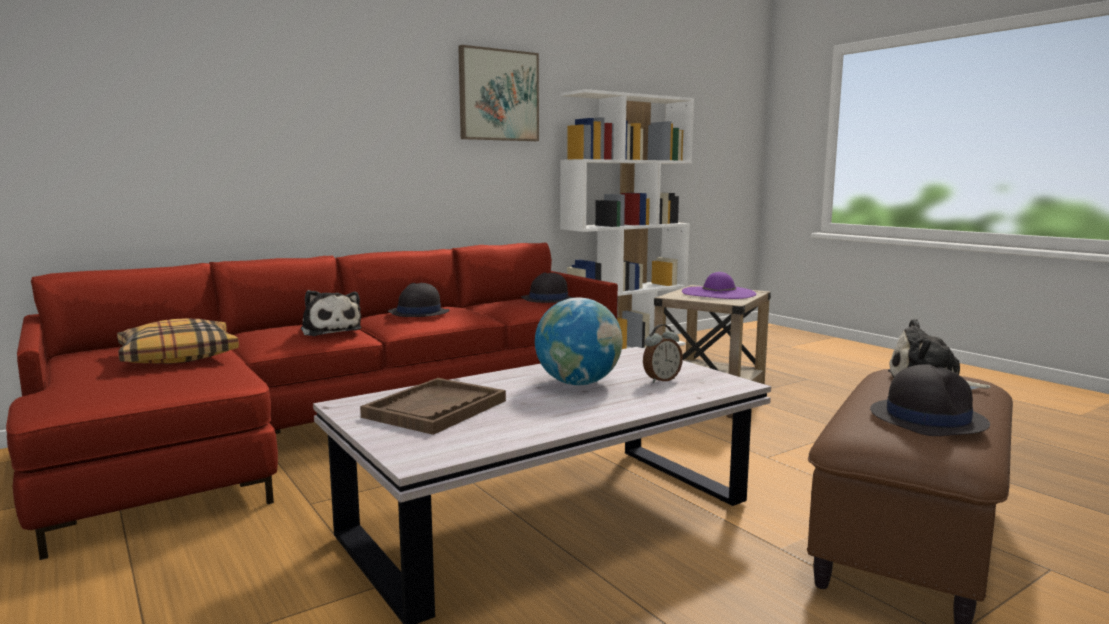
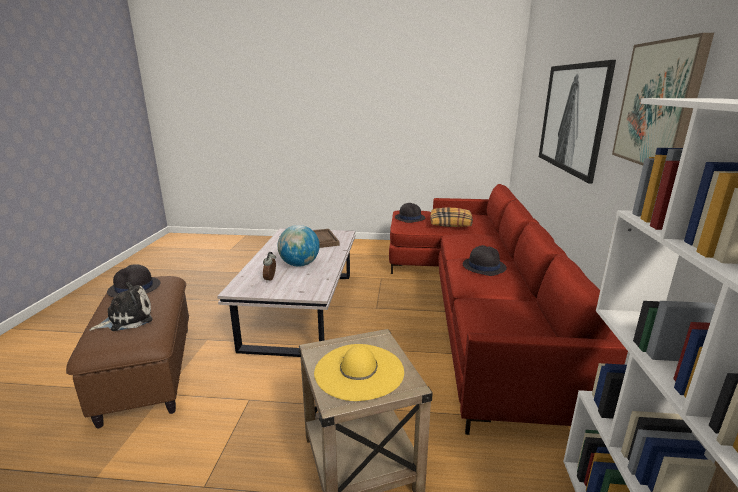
camera: 130 degrees right, 10 degrees up
(330, 109) = (573, 118): none -> picture
(330, 330) = (467, 246): plush toy -> none
(547, 299) = (504, 325): black hat -> black hat (410, 218)
(718, 293) = (359, 371): purple hat -> yellow hat

